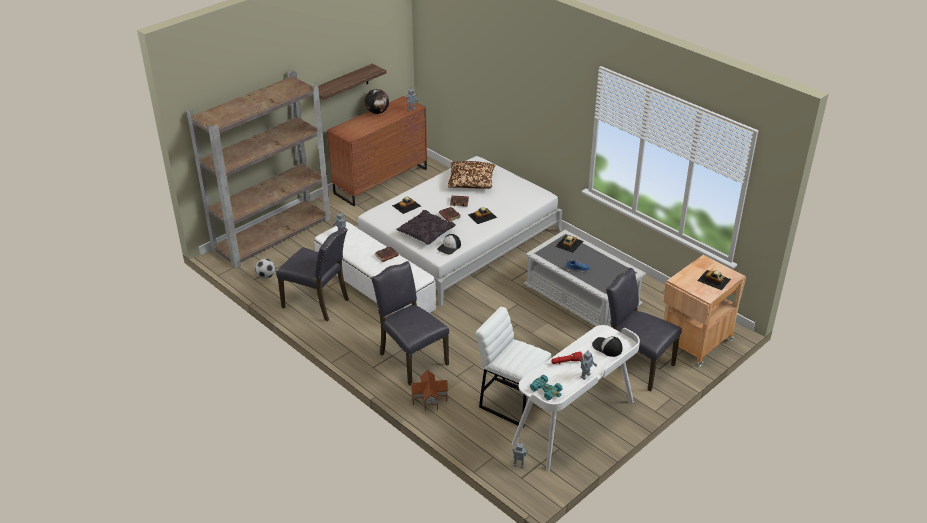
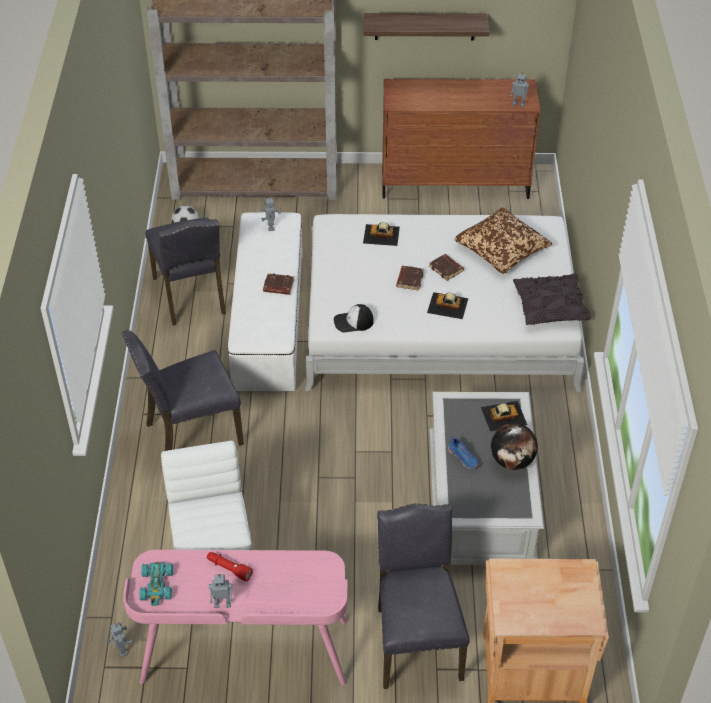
camera: 45 degrees right, 10 degrees up
(377, 112) = (472, 86): globe -> globe (512, 461)
(411, 359) = (191, 433): grey chair -> grey chair turned 120 degrees counterclockwise
(426, 233) = (354, 285): black pillow -> black pillow (550, 307)
(429, 398) = (144, 495): toy house -> none
(575, 423) = (244, 653): white desk -> pink desk
(607, 347) = (299, 589): cap -> none
(714, 280) = (552, 607): toy car -> none

